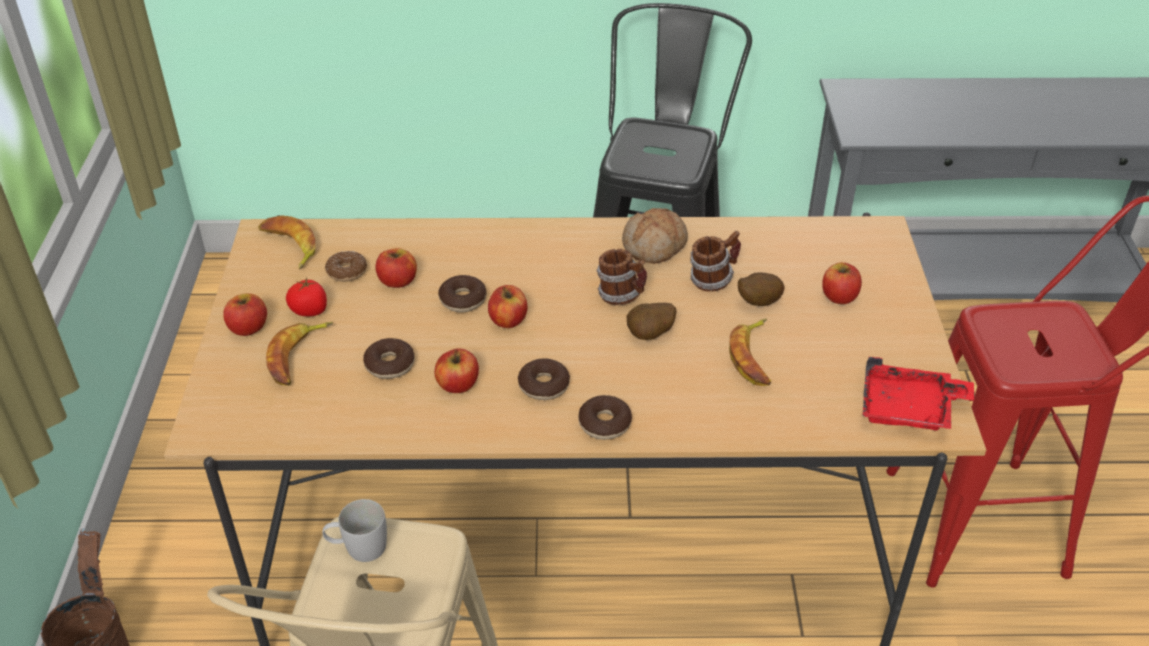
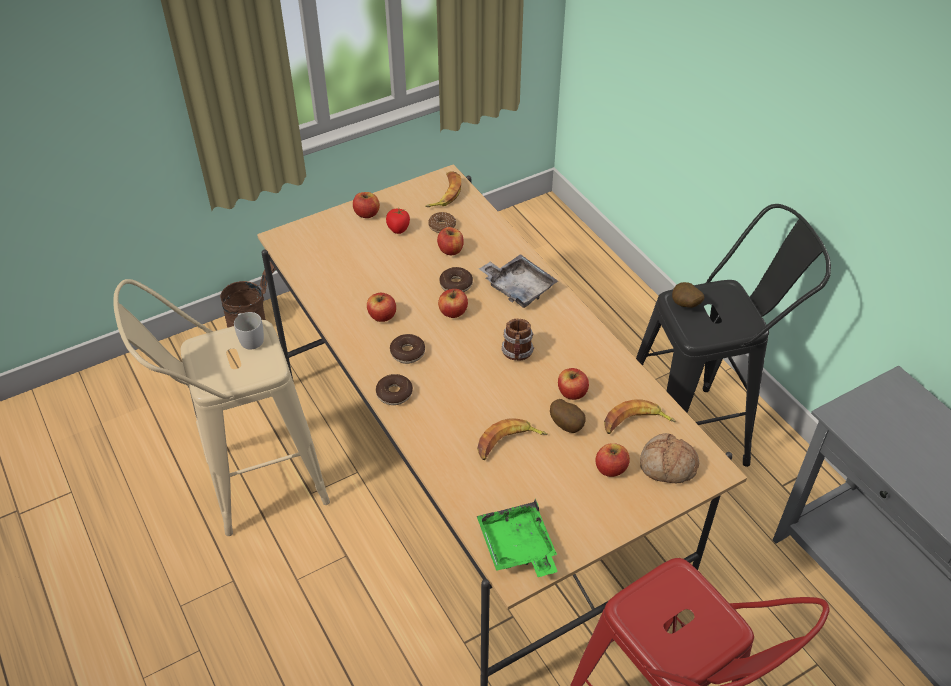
camera: 60 degrees right, 5 degrees up
(298, 357) = (358, 243): banana -> banana (635, 423)
(390, 365) = (378, 281): donut -> none
(515, 253) = (518, 287): none -> grey tray
(650, 335) = (490, 383): potato -> potato (685, 305)
(655, 246) = (583, 350): bread -> bread (667, 466)
(712, 280) = (572, 392): mug -> apple
(909, 409) = (517, 547): red tray -> green tray

